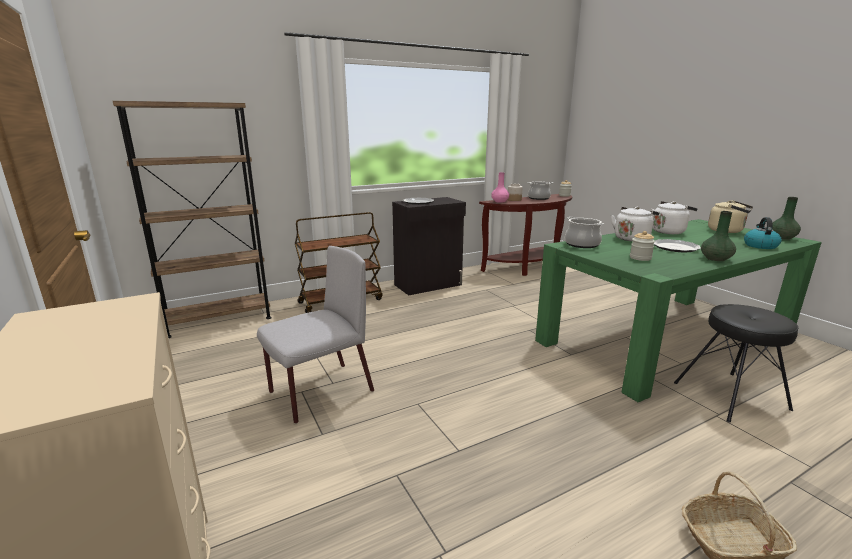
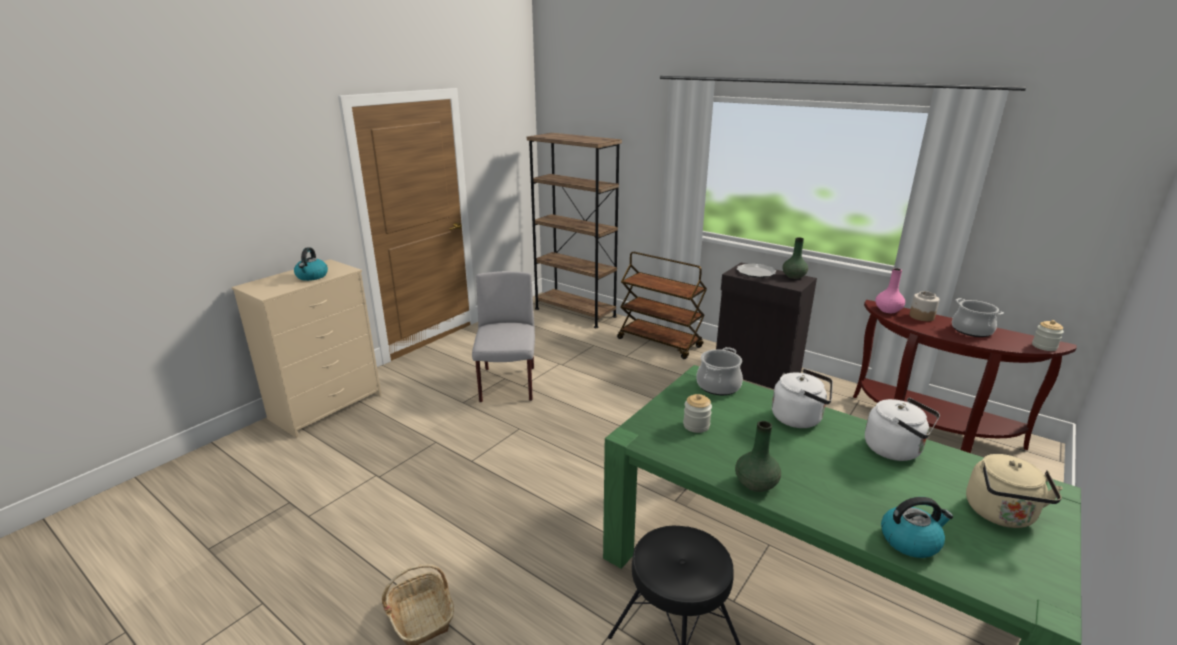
camera: 65 degrees right, 5 degrees up
(100, 332) = (312, 276): none -> kettle
(320, 392) = (508, 385): grey chair -> grey chair turned 120 degrees counterclockwise
(675, 247) = (786, 453): plate -> none
(782, 237) = (1035, 583): green vase -> green vase (794, 276)

